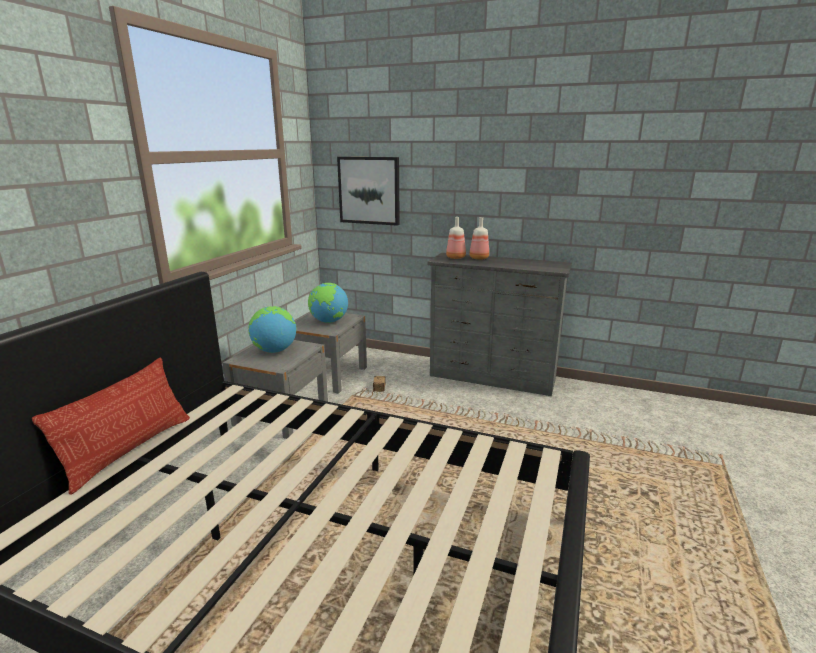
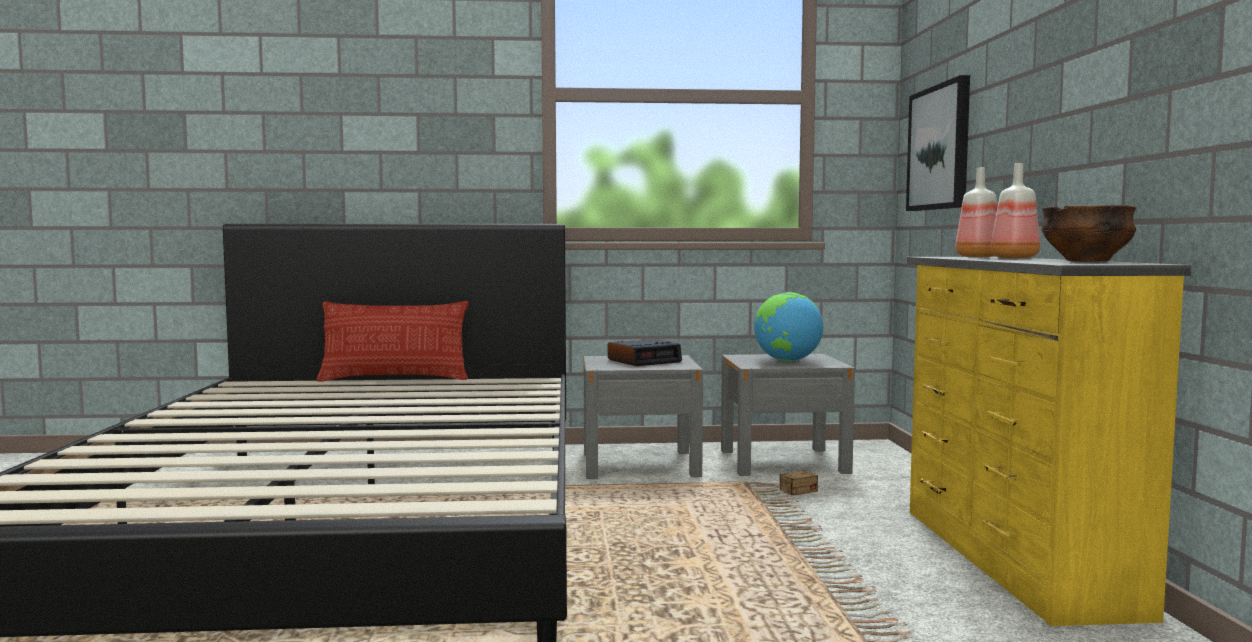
camera: 65 degrees right, 15 degrees down
(274, 351) = (644, 361): globe -> alarm clock
(492, 378) = (1011, 559): grey dresser -> yellow dresser
(529, 261) = (1086, 261): none -> bowl

